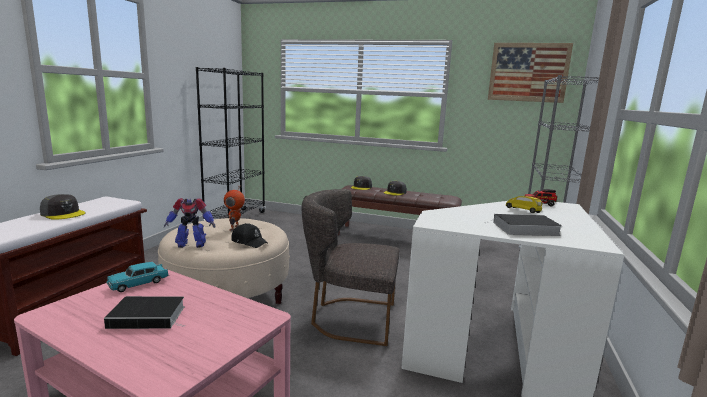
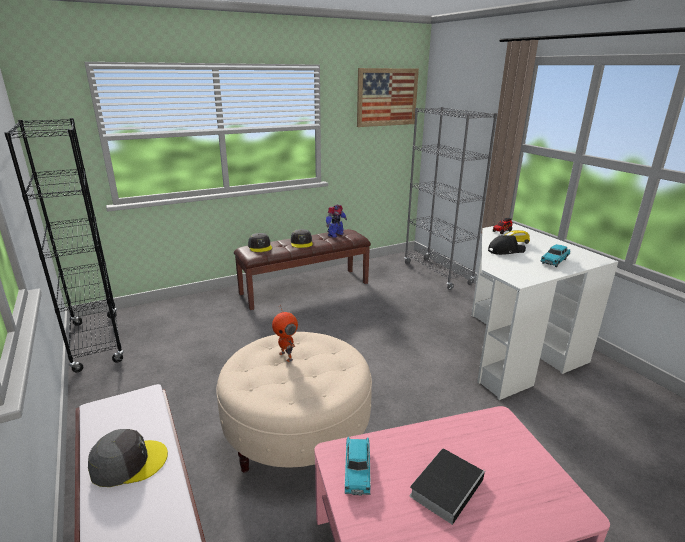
camera: 45 degrees left, 10 degrees up
(191, 244) = (303, 399): toy robot -> toy robot (335, 235)
(249, 242) = (339, 363): black cap -> black cap (505, 251)
(348, 318) = (411, 385): grey chair -> none
(524, 229) = (554, 261): book -> turquoise toy car

